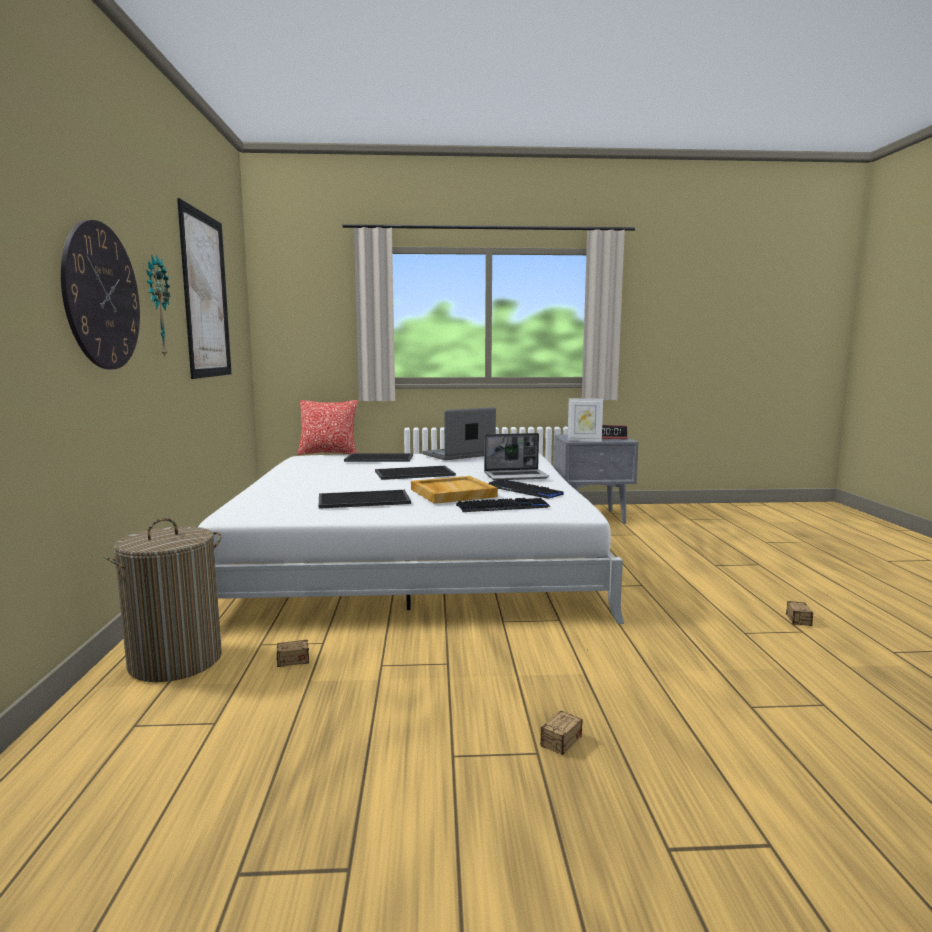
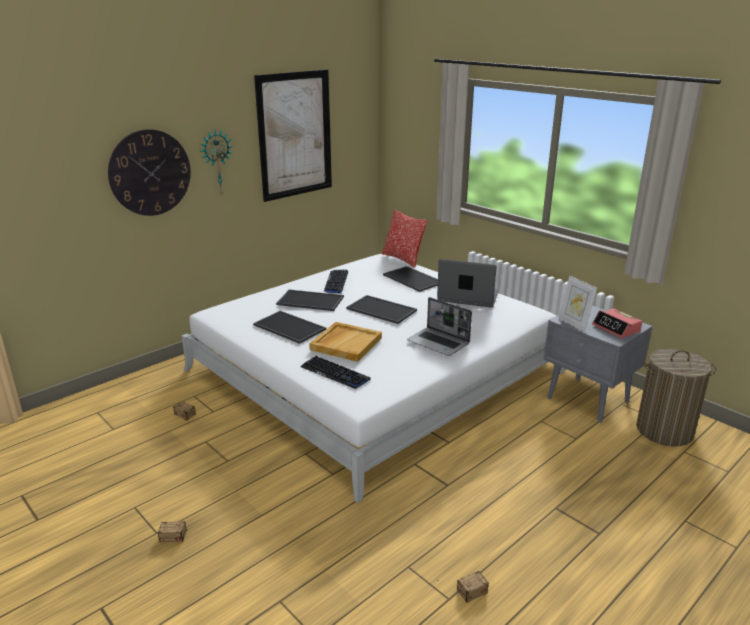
camera: 50 degrees right, 15 degrees up
(176, 661) = (157, 386): laundry basket -> laundry basket (664, 430)
(327, 484) = (309, 301): none -> tray
(523, 490) = (395, 362): keyboard -> keyboard (336, 282)

